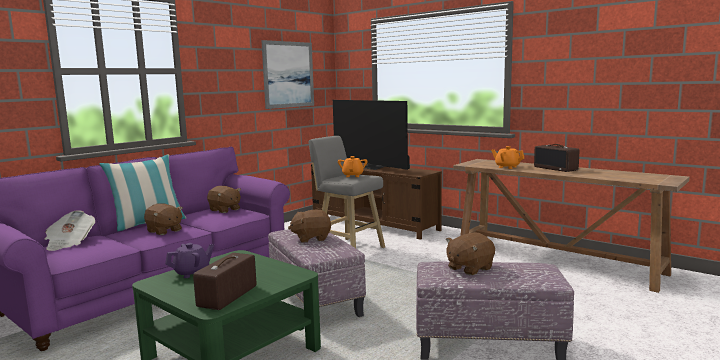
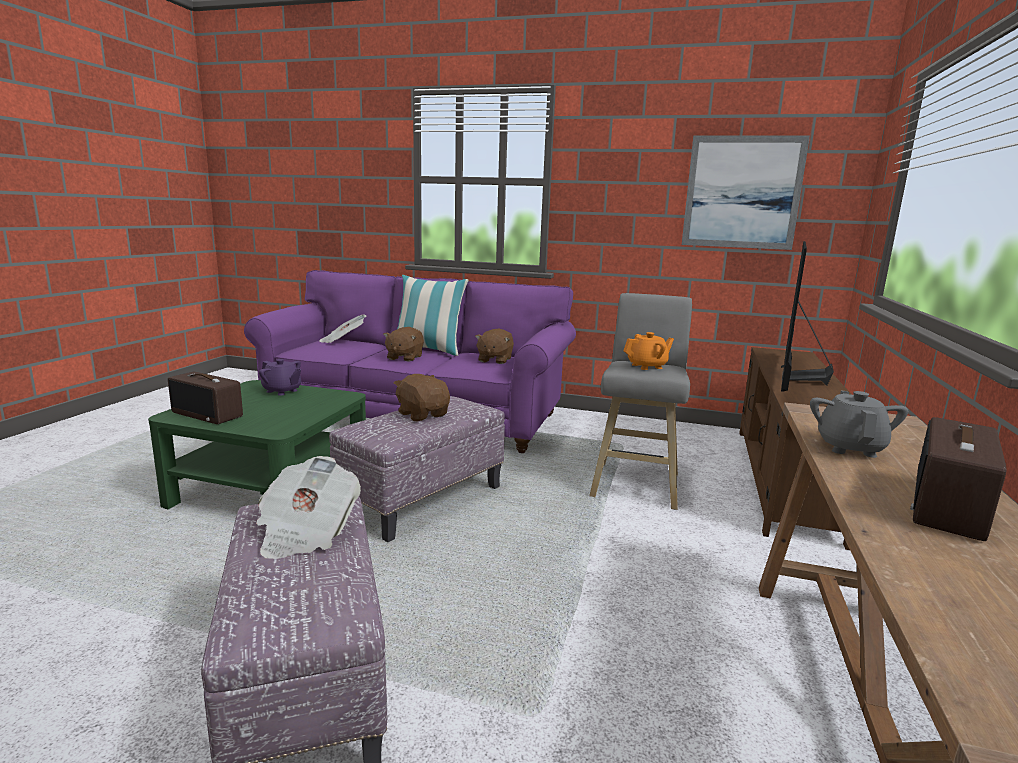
camera: 65 degrees right, 5 degrees up
(228, 296) = (208, 414): radio -> radio turned 150 degrees counterclockwise
(469, 268) = (306, 532): brown plush toy -> newspaper
(507, 167) = (850, 448): orange teapot -> grey teapot

